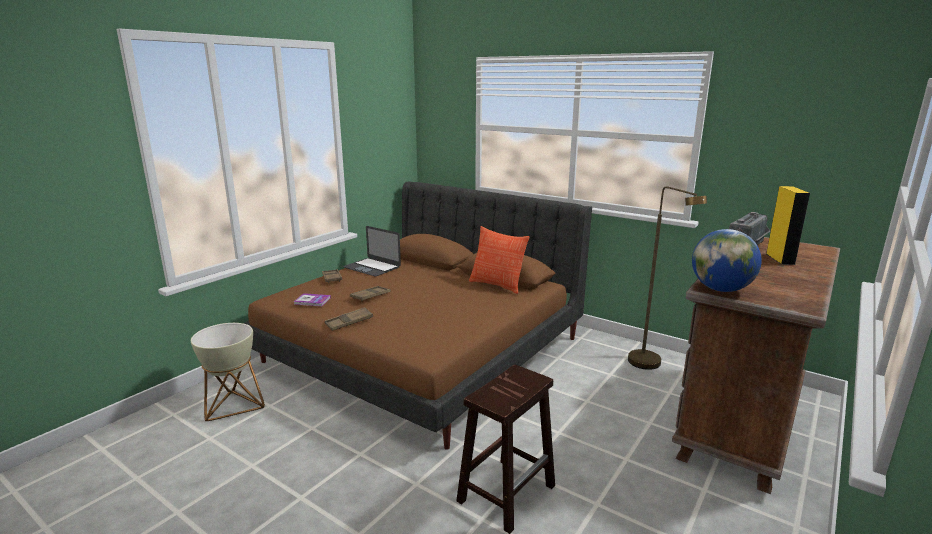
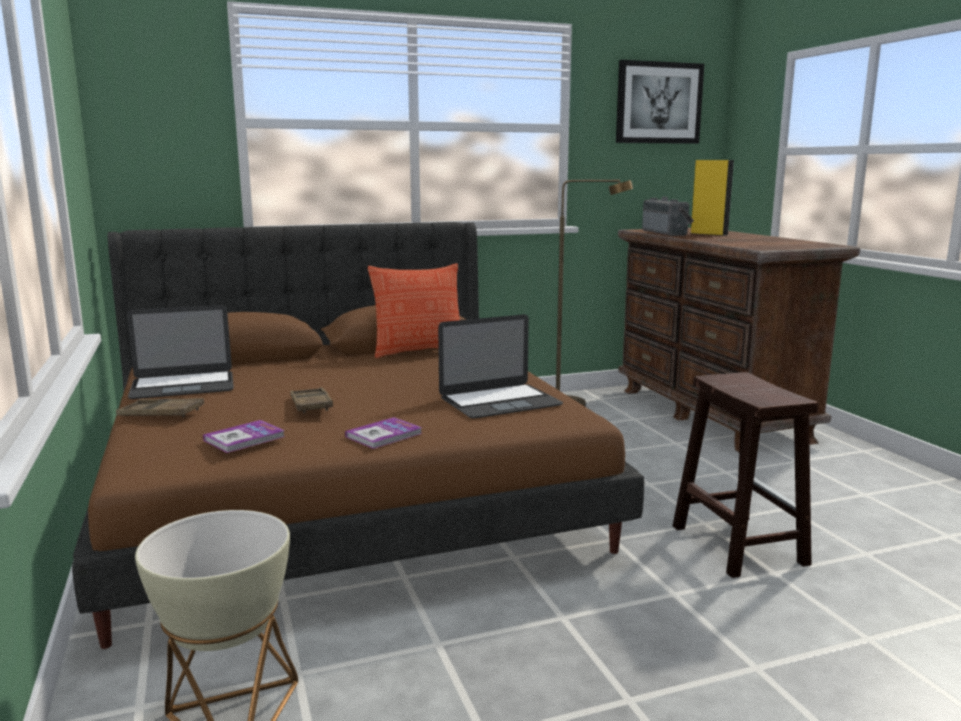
camera: 55 degrees left, 5 degrees down
(349, 322) = (384, 435): brown tray -> book
(431, 329) = (500, 401): none -> laptop
(720, 289) = (768, 247): globe -> none
(807, 120) = (658, 103): none -> picture

